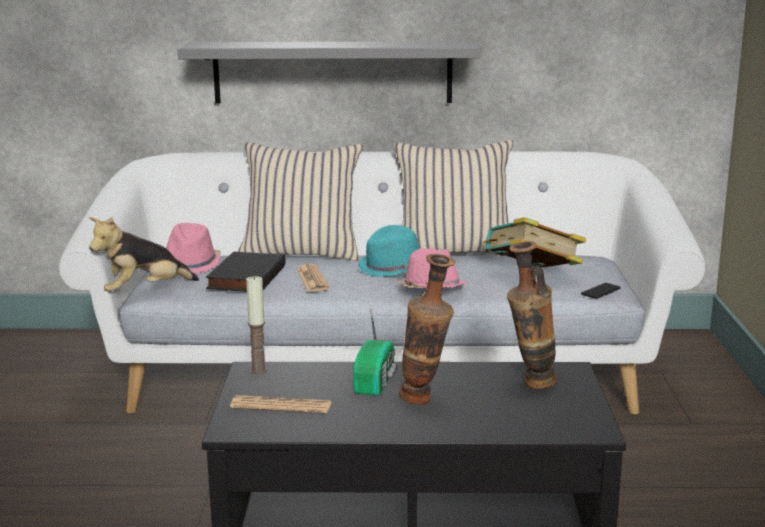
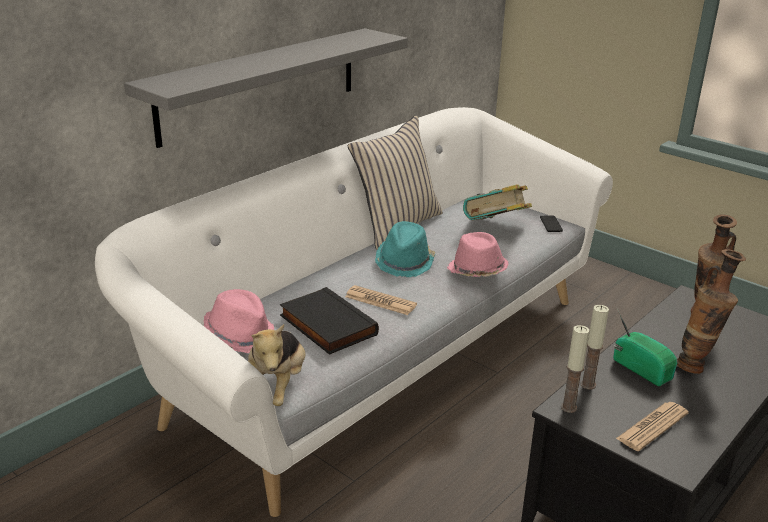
camera: 50 degrees left, 10 degrees up
(301, 253) = (299, 278): beige pillow -> none
(308, 369) = (588, 384): none -> candle

